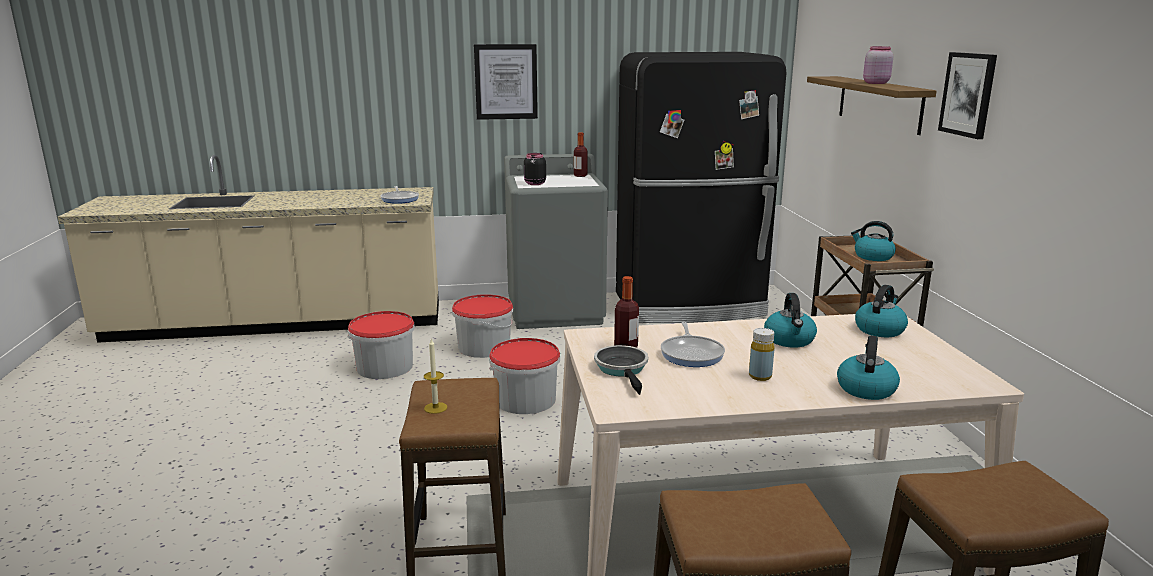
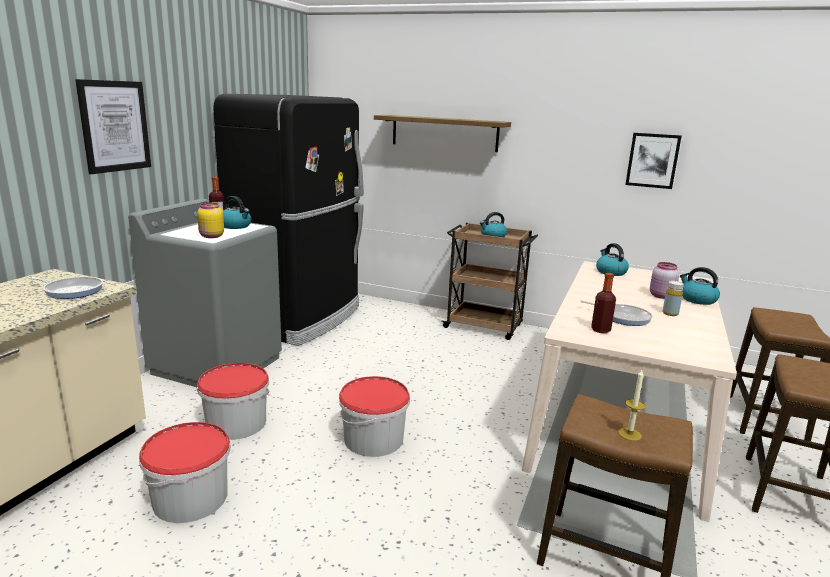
camera: 60 degrees left, 0 degrees up
(534, 184) = (211, 236): black jar -> yellow jar
(622, 369) = (641, 341): frying pan -> none
(789, 340) = (614, 291): kettle -> kettle (236, 226)
(875, 83) = (452, 118): pink jar -> pink jar (660, 296)
(968, 94) = (545, 123): picture -> picture (652, 160)

